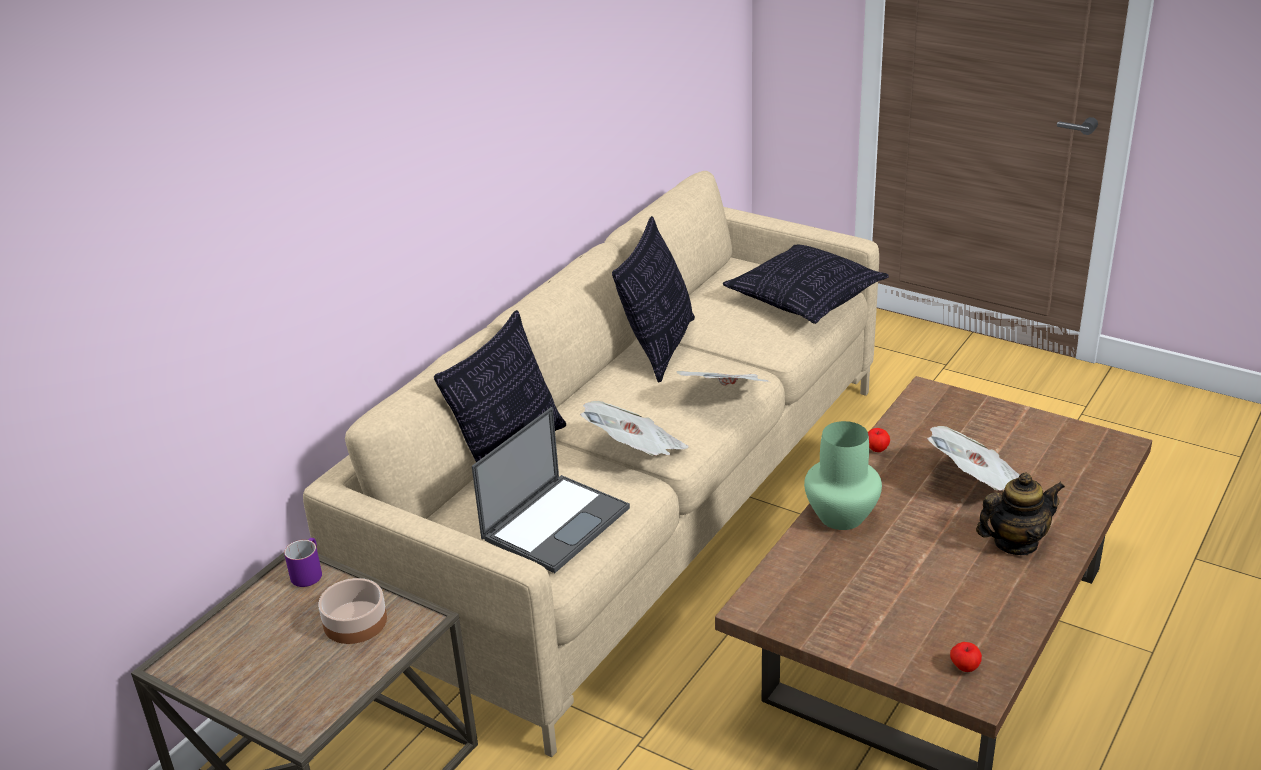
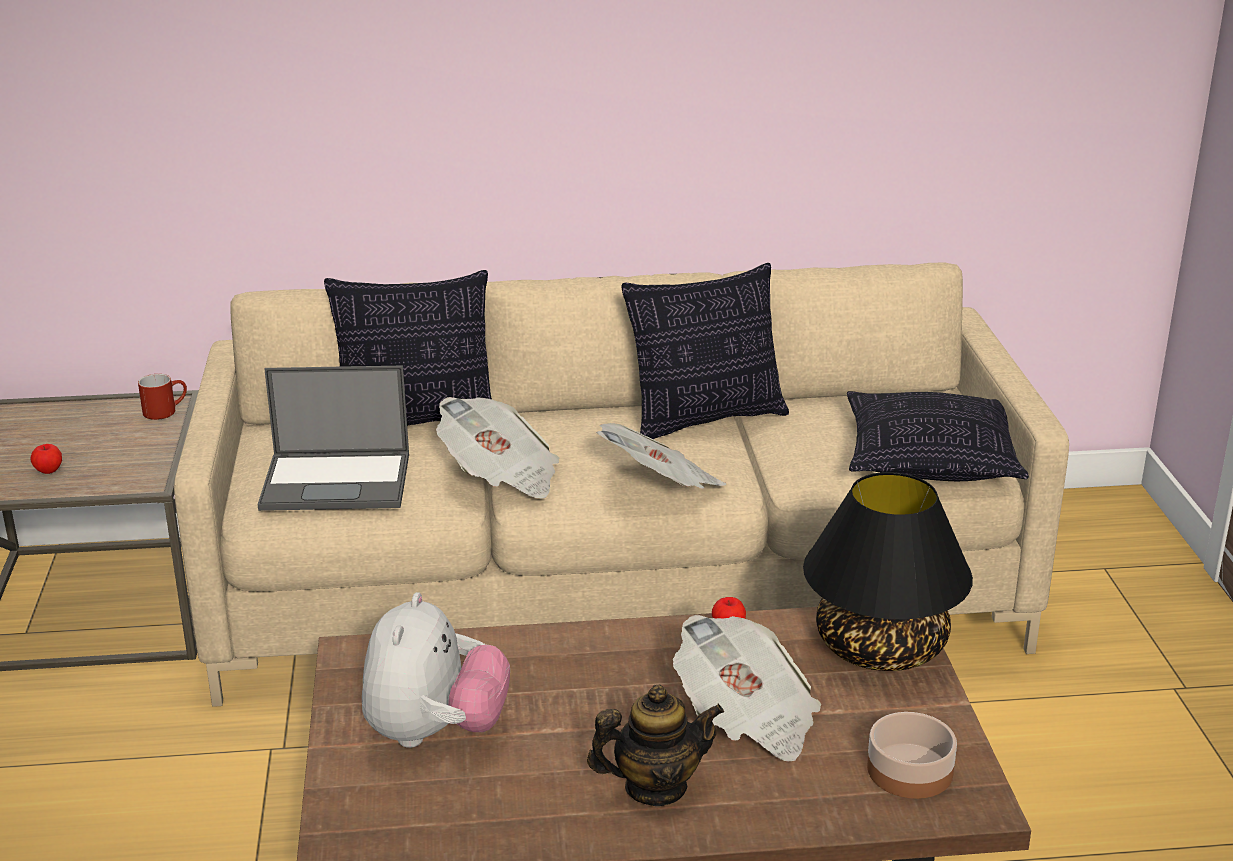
camera: 50 degrees right, 5 degrees down
(307, 572) = (165, 410): purple mug -> red mug
(356, 622) = (120, 458): bowl -> bowl (910, 771)
(842, 516) = (571, 650): green vase -> none
(883, 606) = (435, 733): none -> plush toy
(949, 409) = (879, 647): none -> black table lamp
(964, 667) = (377, 827): apple -> apple (49, 470)
(1015, 543) = (655, 787): teapot -> teapot turned 45 degrees counterclockwise

